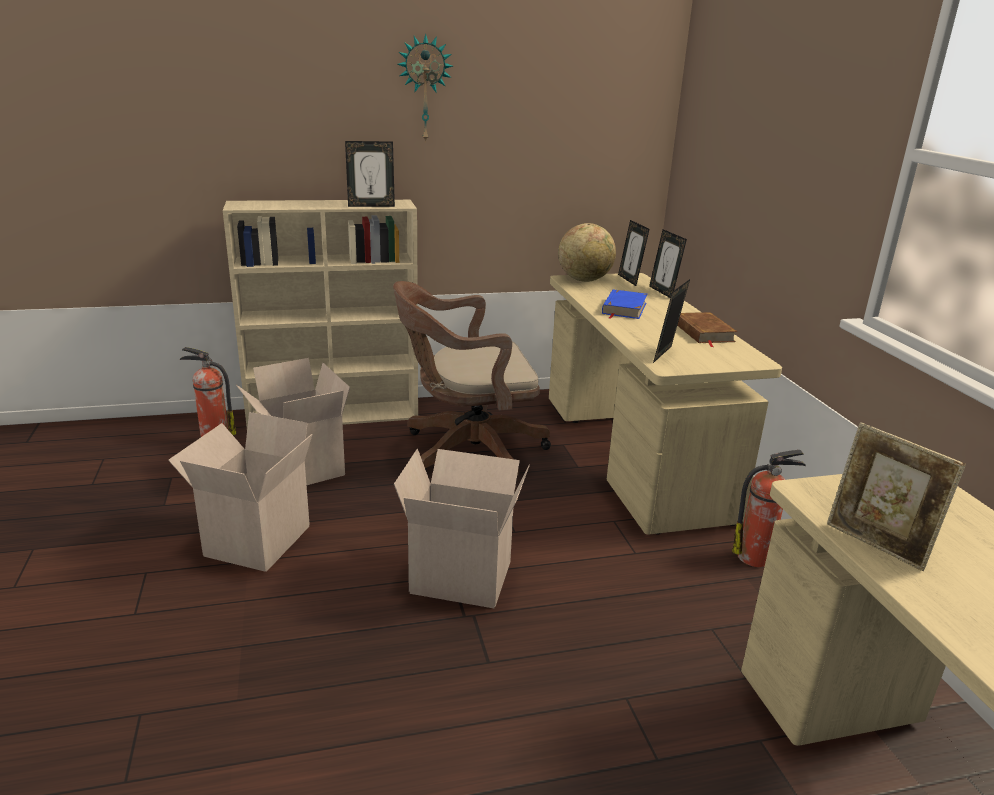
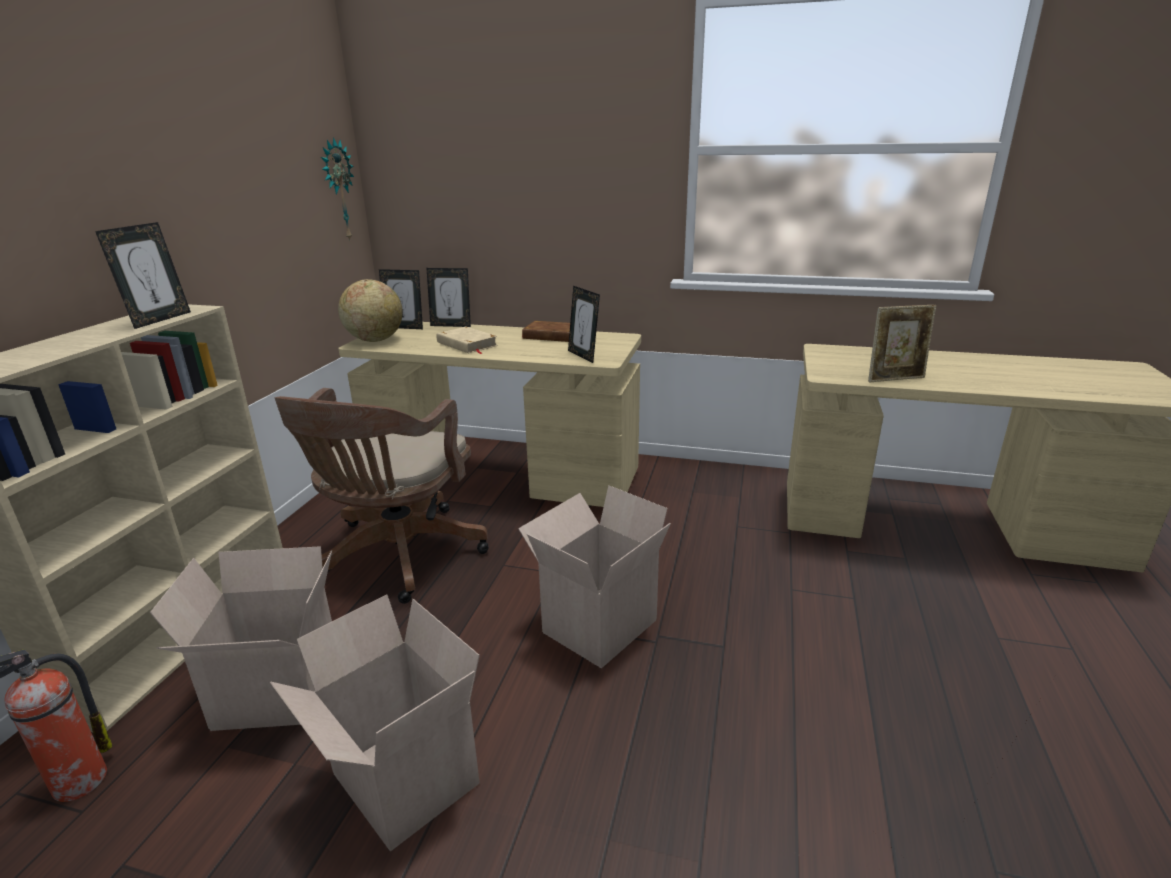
camera: 60 degrees left, 0 degrees up
(424, 89) = (137, 147): wall clock -> wall clock (338, 190)
(624, 308) = (467, 344): blue book -> beige book
(756, 557) = (673, 479): fire extinguisher -> none

